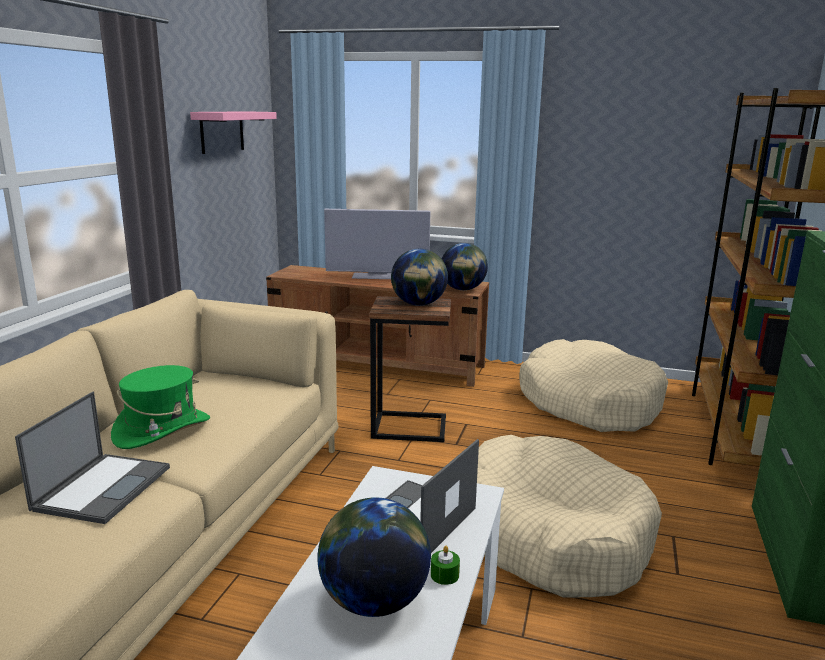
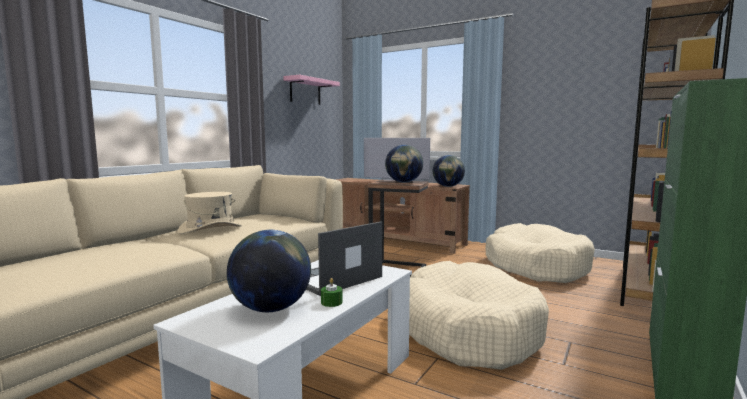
camera: 15 degrees right, 10 degrees down
(103, 487) = (153, 245): laptop -> none
(162, 430) = (210, 229): green hat -> beige hat

